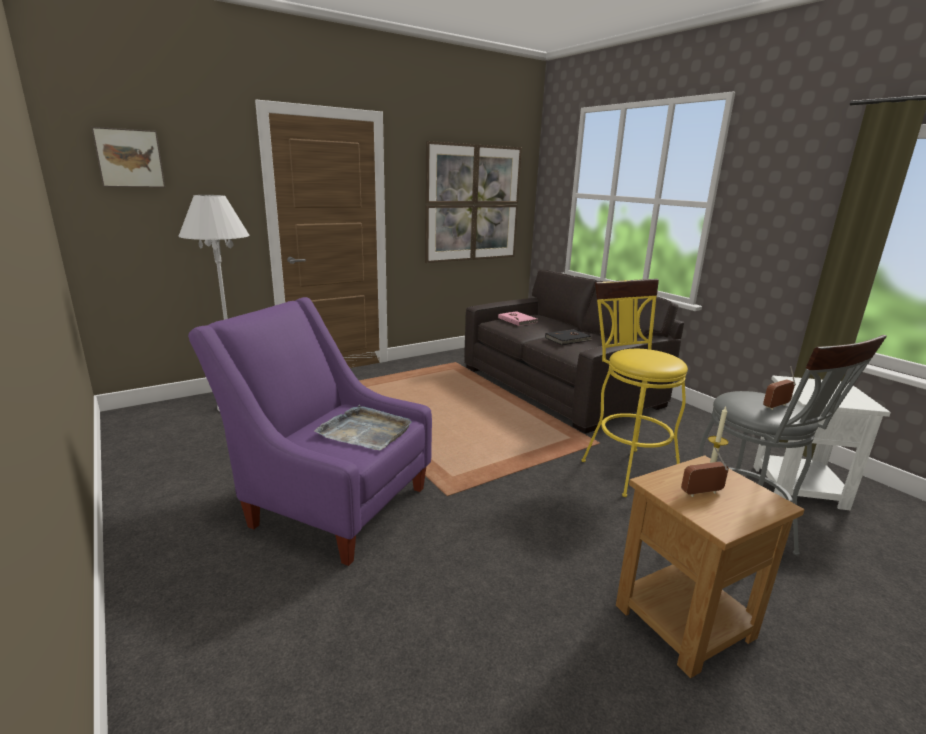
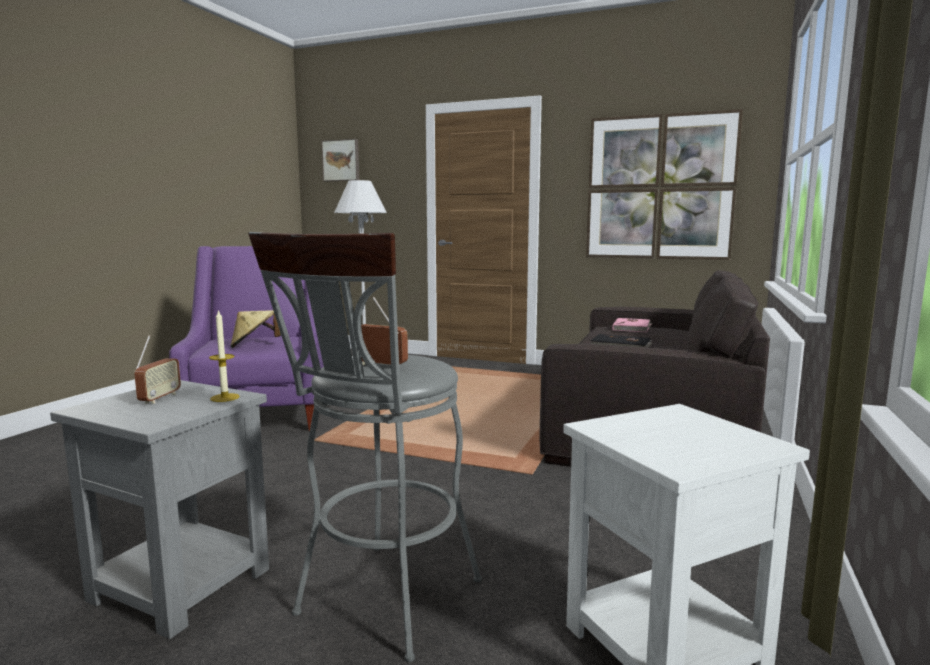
camera: 55 degrees right, 10 degrees down
(365, 431) = (255, 345): grey tray -> beige hat
(624, 467) = (492, 498): yellow stool -> none
(683, 622) = (179, 584): brown side table -> grey side table
(701, 493) = (159, 398): radio -> radio turned 60 degrees clockwise

